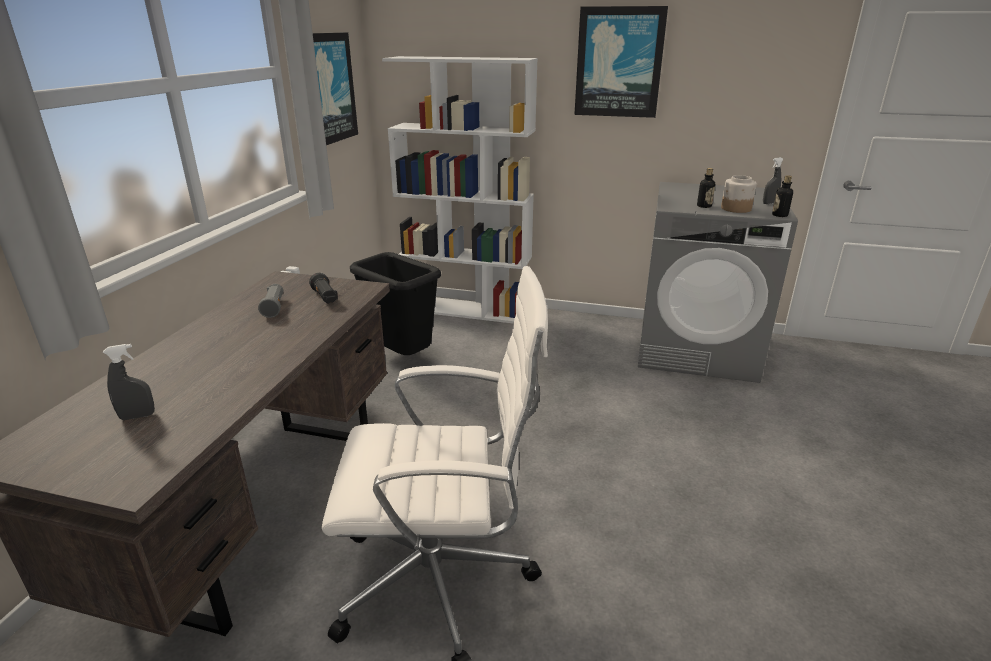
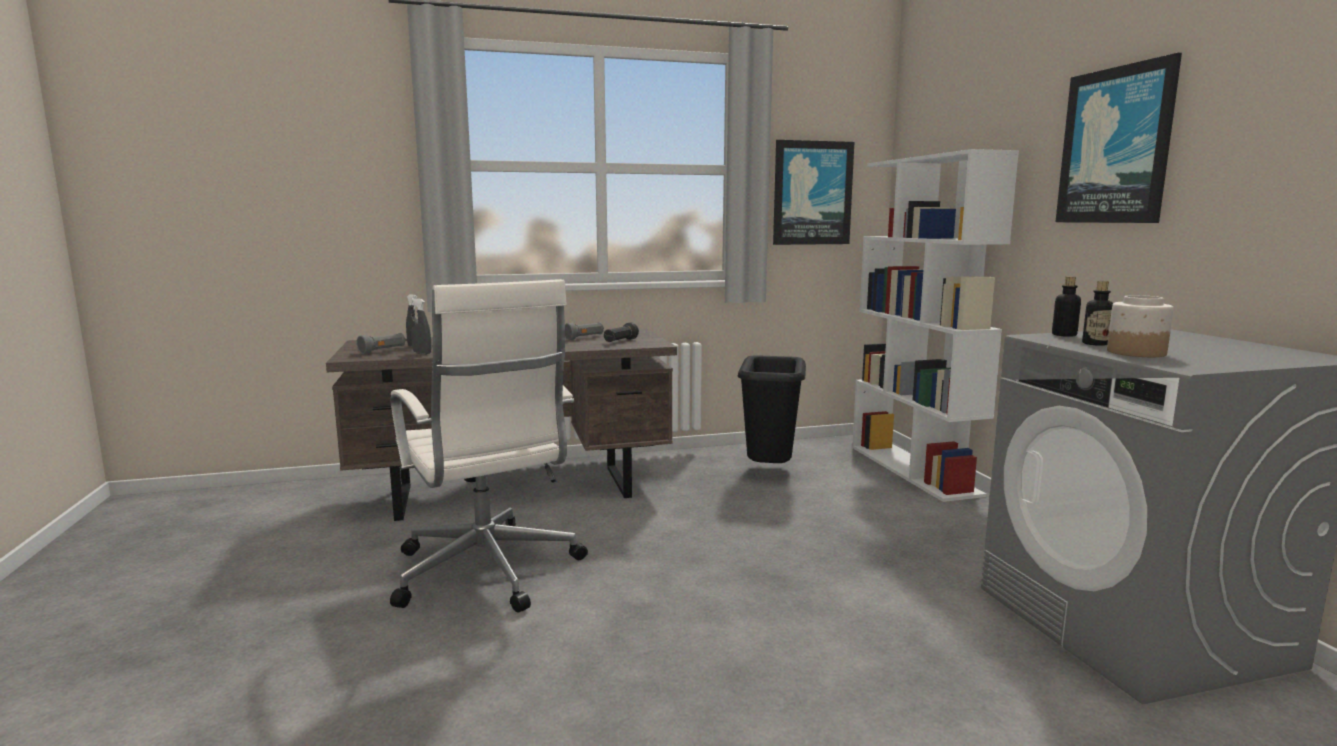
camera: 60 degrees right, 15 degrees down
(125, 447) = (383, 351): none -> grey flashlight
(769, 203) = (1240, 361): grey spray bottle -> grey spray bottle (422, 353)
(779, 215) = (1181, 367): bottle -> bottle (1064, 335)

